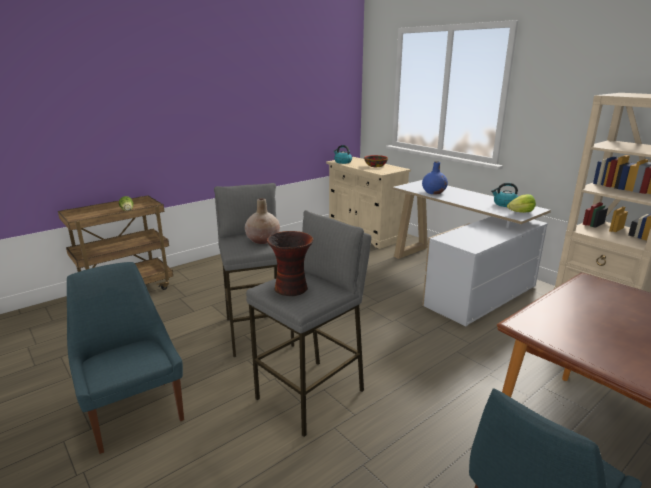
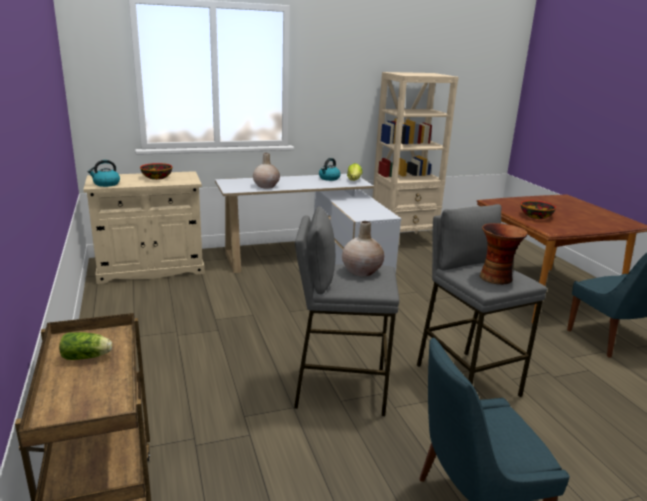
camera: 70 degrees left, 0 degrees up
(434, 192) = (266, 186): blue vase -> beige vase
(576, 312) = (536, 216): none -> bowl

